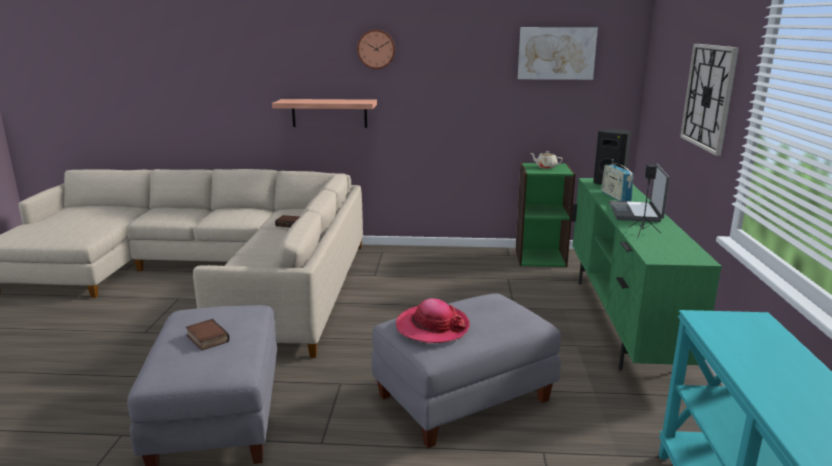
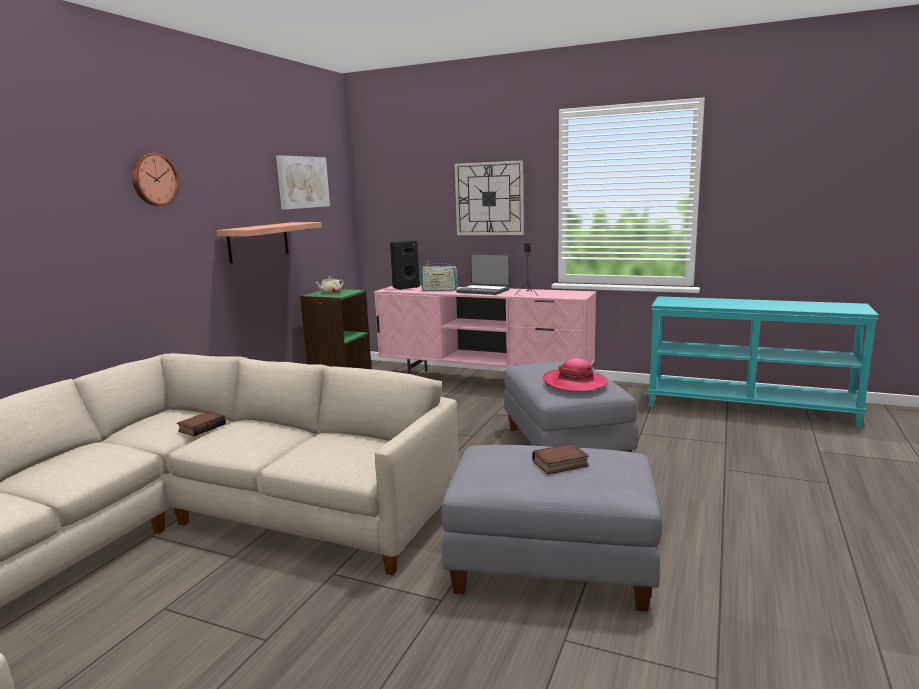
camera: 70 degrees left, 5 degrees down
(329, 113) = (107, 275): shelf -> shelf (258, 242)
(621, 322) = (484, 383): green tv stand -> pink tv stand

